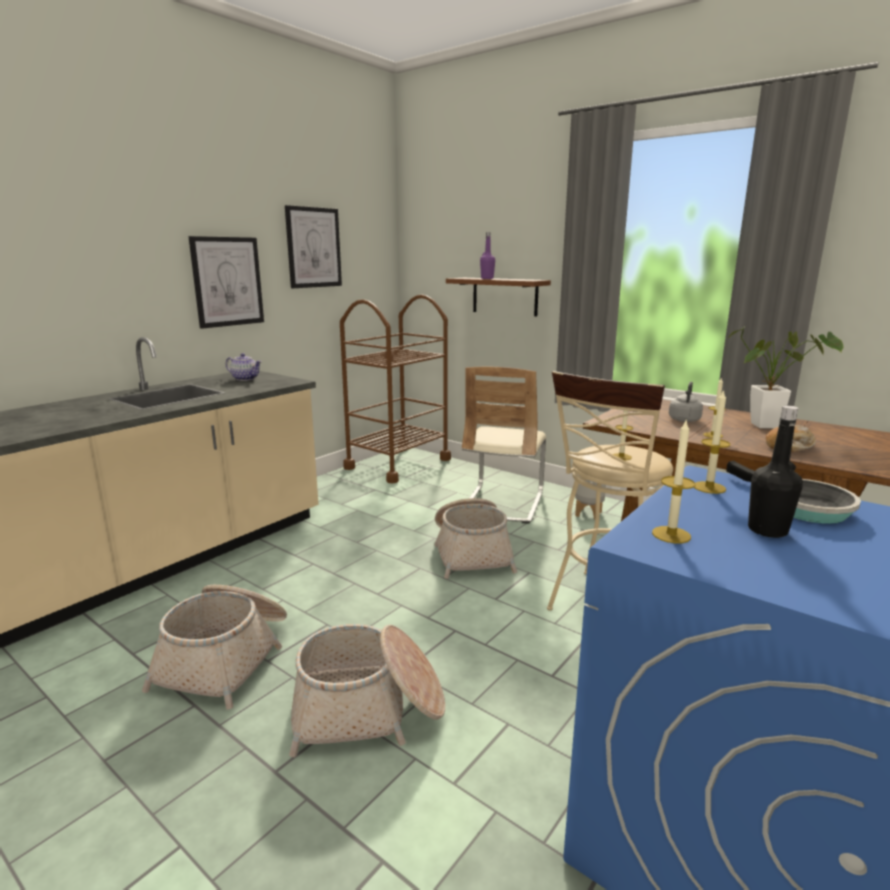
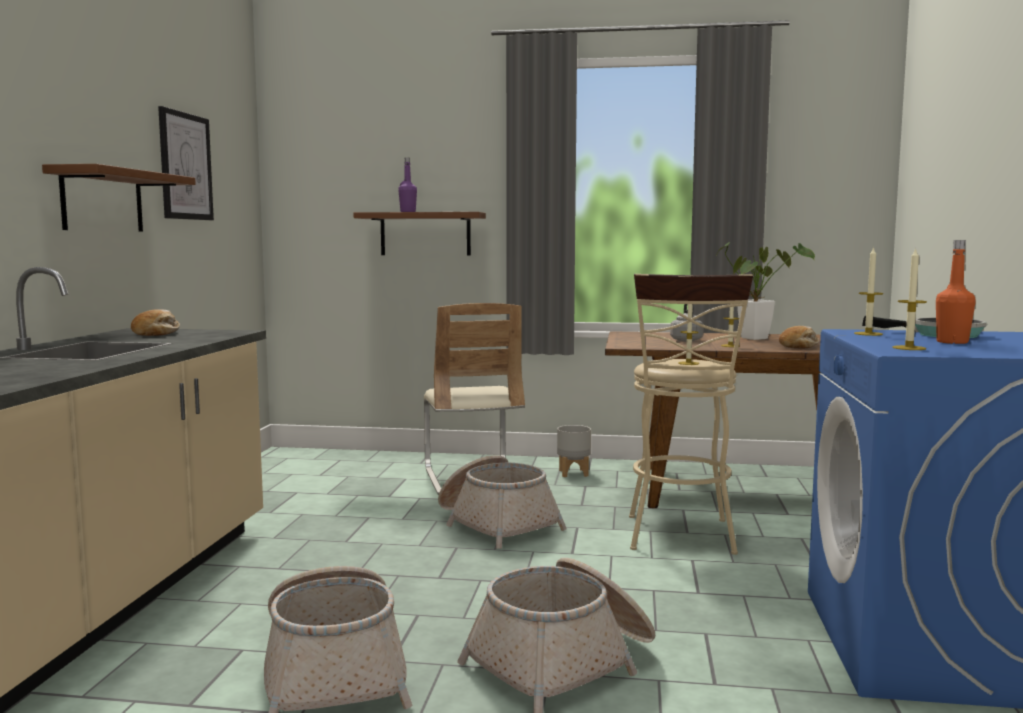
camera: 30 degrees left, 10 degrees down
(227, 281) = (102, 201): picture -> brown shelf
(245, 379) = (156, 333): teapot -> bread
(398, 464) = (291, 464): brown cart -> none
(767, 530) = (952, 342): black bottle -> orange bottle

